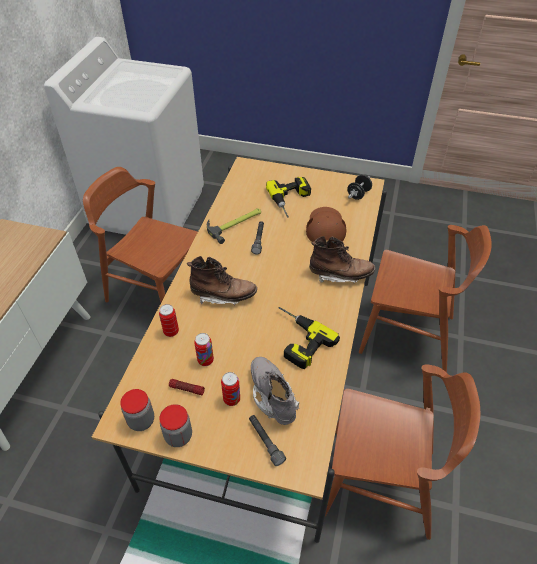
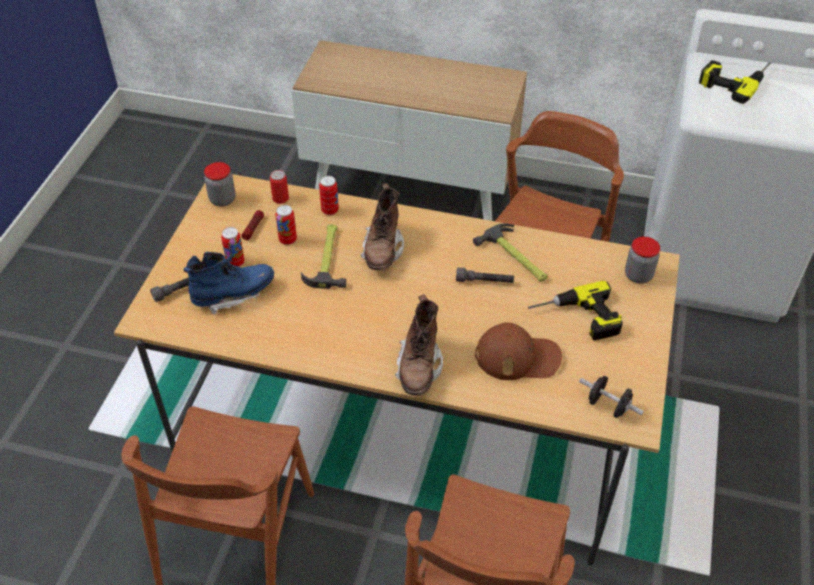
camera: 90 degrees right, 0 degrees up
(148, 370) = (280, 198): none -> can
(178, 436) = (201, 226): jar -> jar (638, 275)
(229, 331) = (327, 257): none -> hammer
(273, 396) = (233, 295): grey boot -> blue boot
(296, 339) = (310, 317): power drill -> power drill (734, 79)

